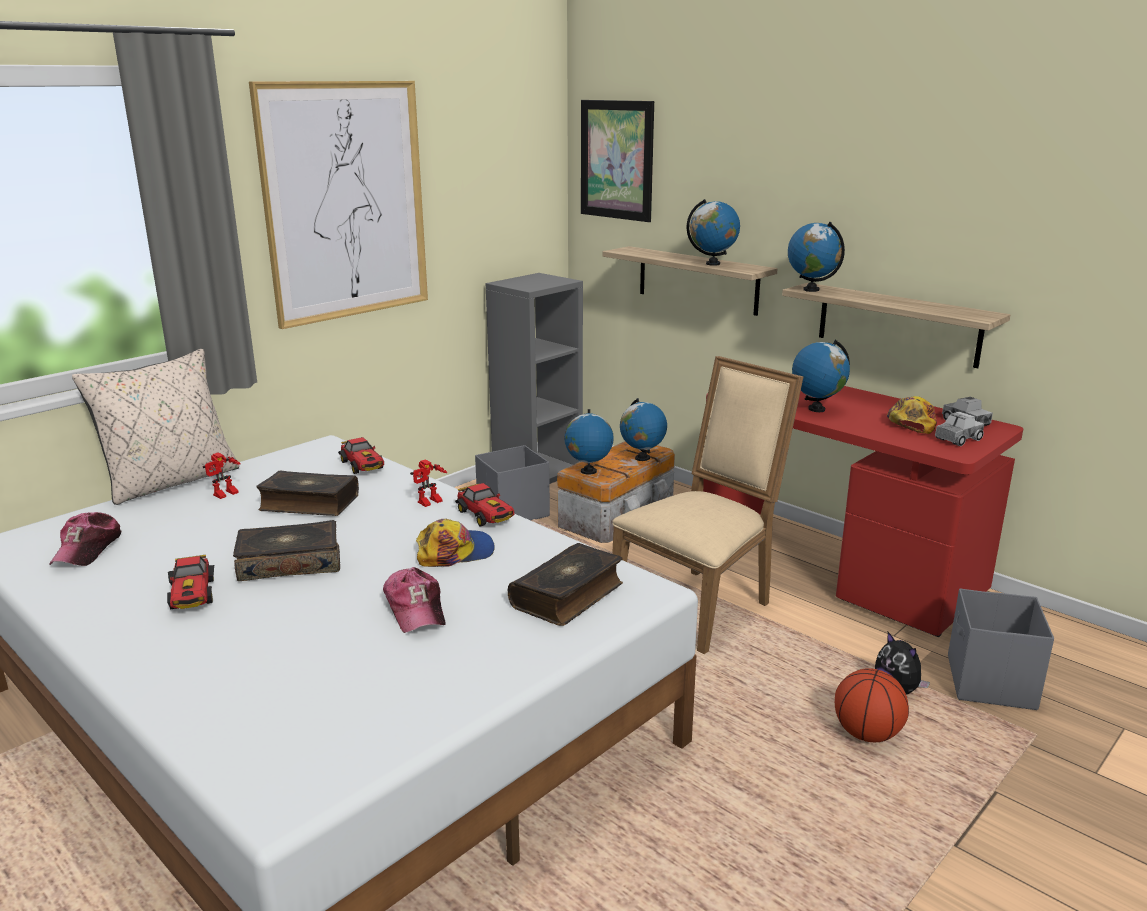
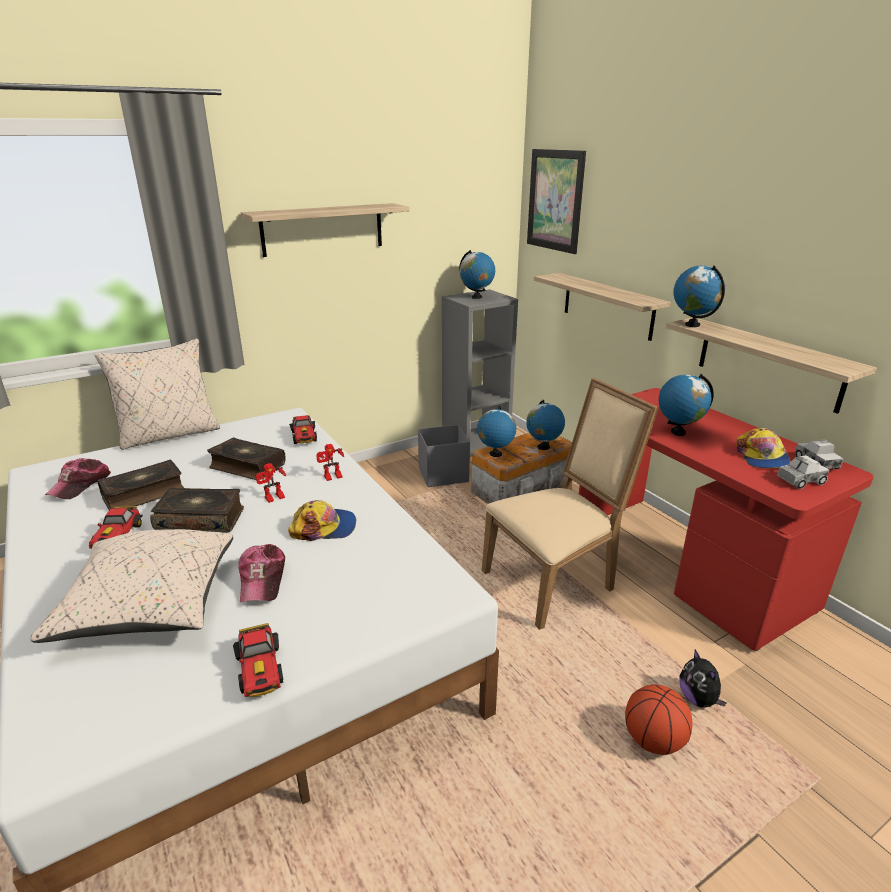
camera: 15 degrees right, 5 degrees up
(226, 495) = (197, 451): toy robot -> toy robot (274, 499)
(293, 653) = (150, 605): none -> beige pillow
(345, 202) = (323, 229): picture -> shelf
(485, 516) = (366, 496): toy car -> toy car (260, 672)
(568, 595) = (387, 587): book -> book (144, 494)
(712, 264) = (616, 294): globe -> globe (476, 297)
(911, 423) = (761, 457): cap -> cap turned 150 degrees clockwise
(990, 683) = (791, 710): grey storage box -> none

